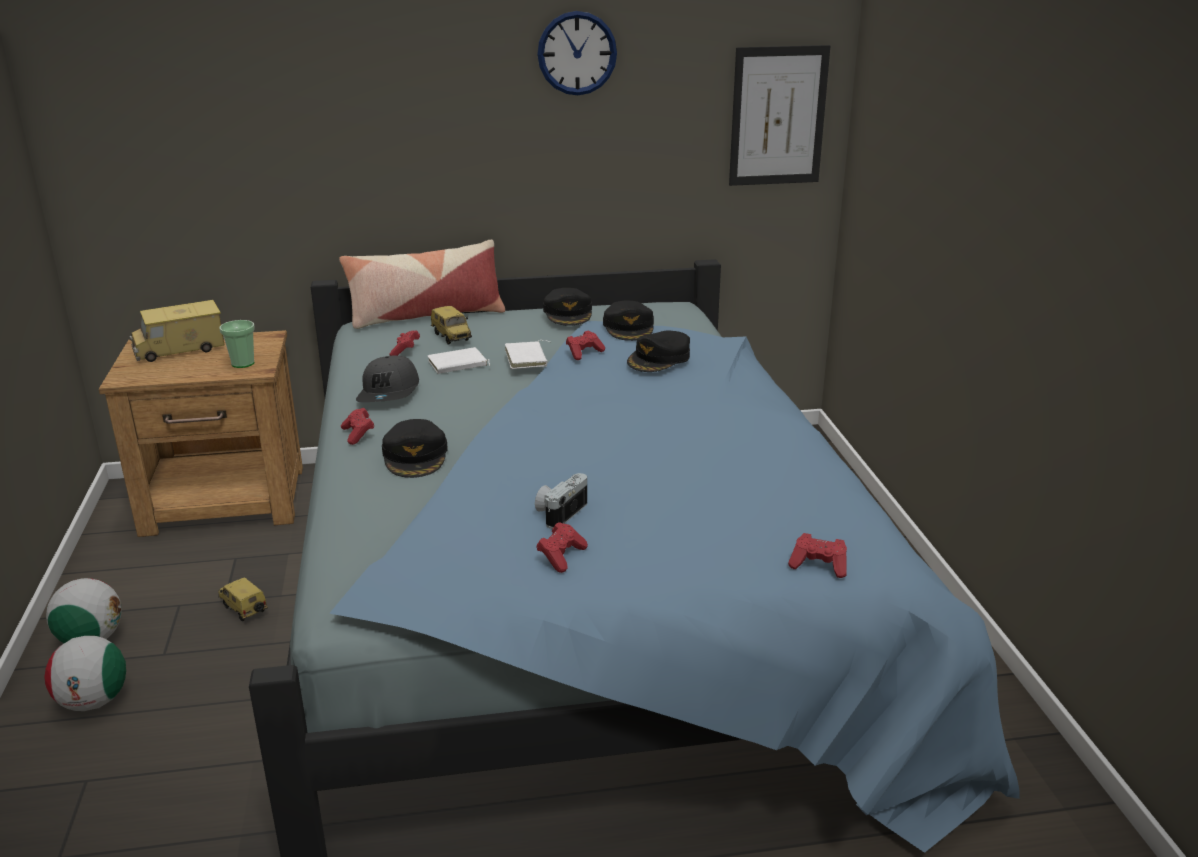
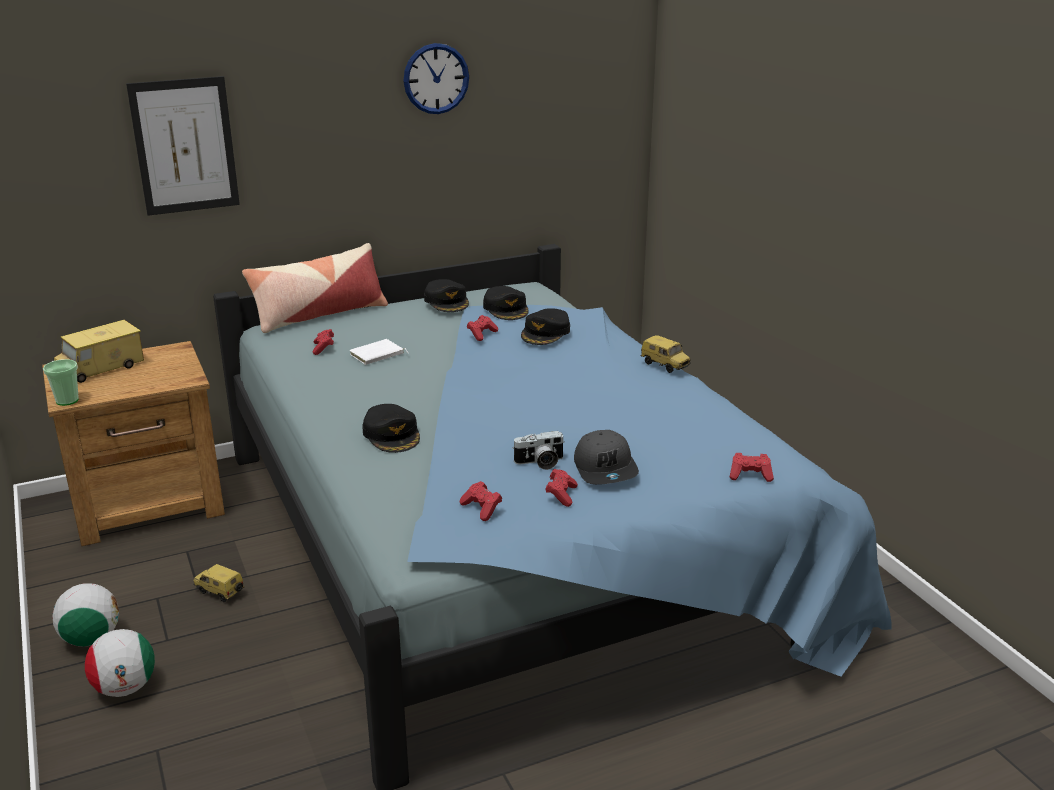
camera: 15 degrees left, 0 degrees up
(243, 363) = (171, 375): cup -> cup (67, 400)
(358, 434) = (330, 423): red game controller -> red game controller (482, 509)
(390, 393) = (334, 385): grey cap -> grey cap (606, 469)
(453, 338) = (357, 332): toy car -> toy car (665, 365)
(528, 358) = (437, 343): white book -> none
(560, 512) = (540, 463): camera -> camera turned 120 degrees counterclockwise
(778, 116) = (597, 121): picture -> picture (185, 146)

